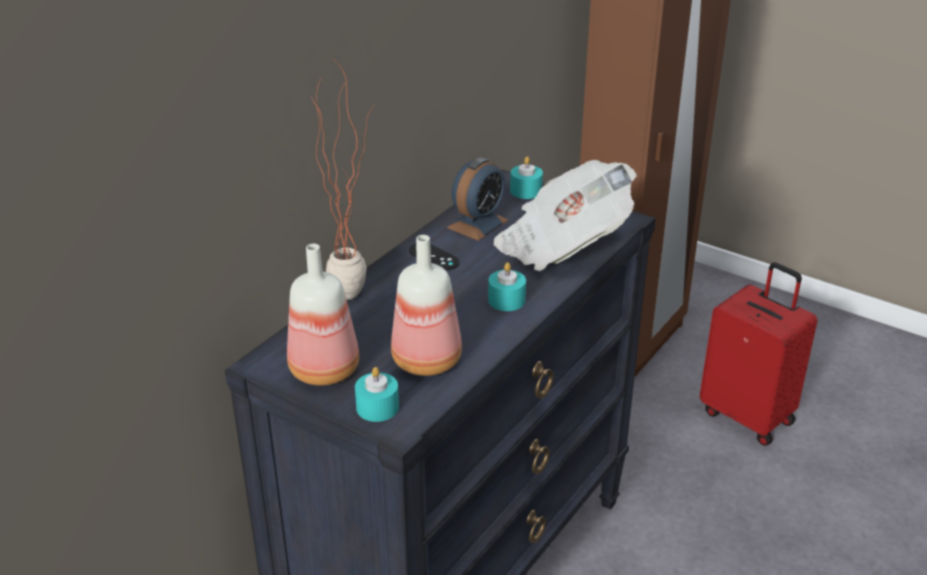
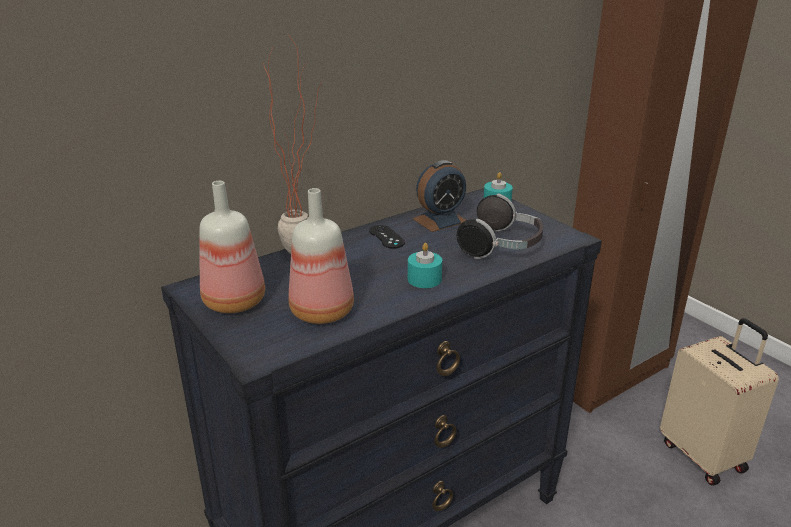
camera: 20 degrees right, 5 degrees down
(377, 407) = (253, 340): turquoise candle -> none
(562, 245) = (502, 246): newspaper -> headphones
(748, 416) = (704, 455): red suitcase -> beige suitcase

